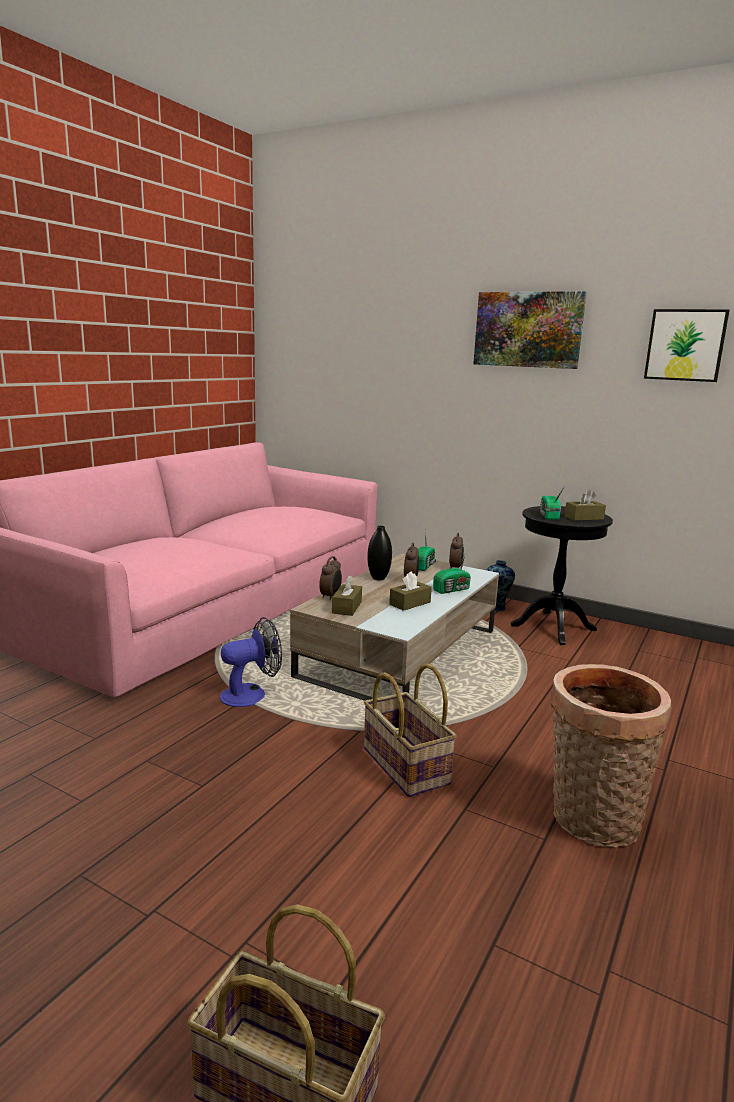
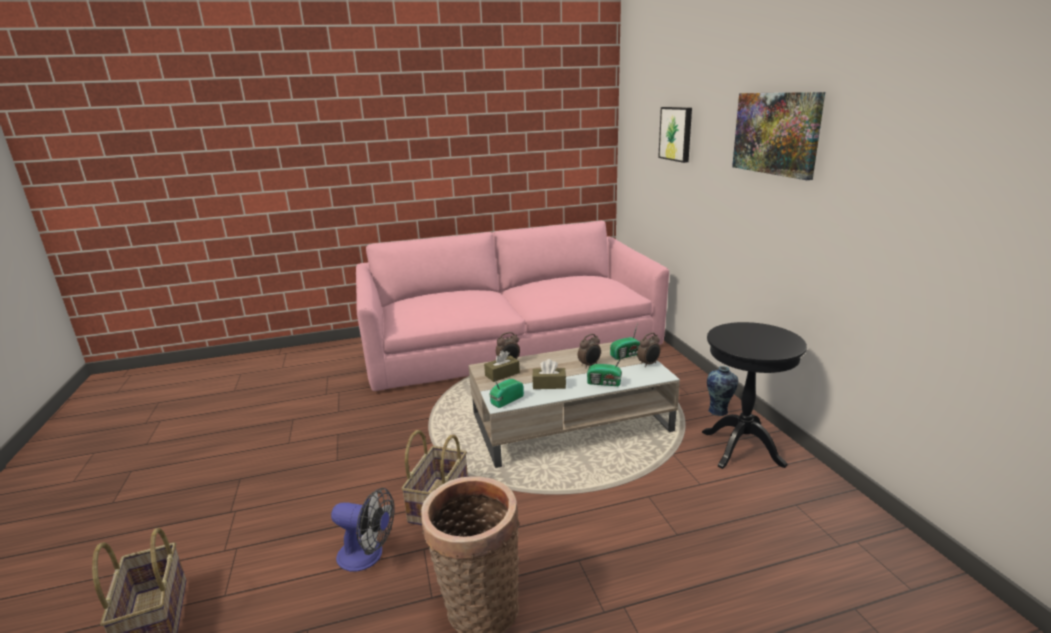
camera: 45 degrees right, 5 degrees up
(251, 694) = (437, 416): fan -> fan (367, 556)
(378, 578) = (569, 357): black vase -> none
(548, 516) = (730, 336): radio -> radio (505, 400)
(584, 518) = (765, 346): brown tissue box -> none
(685, 345) = (915, 161): picture -> picture (676, 133)

